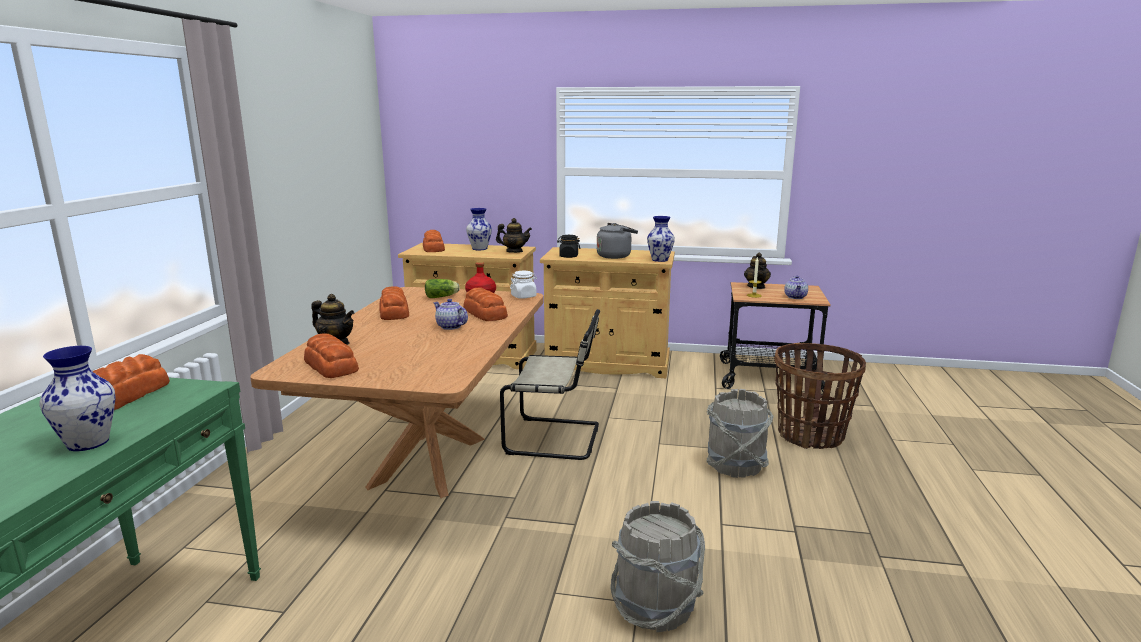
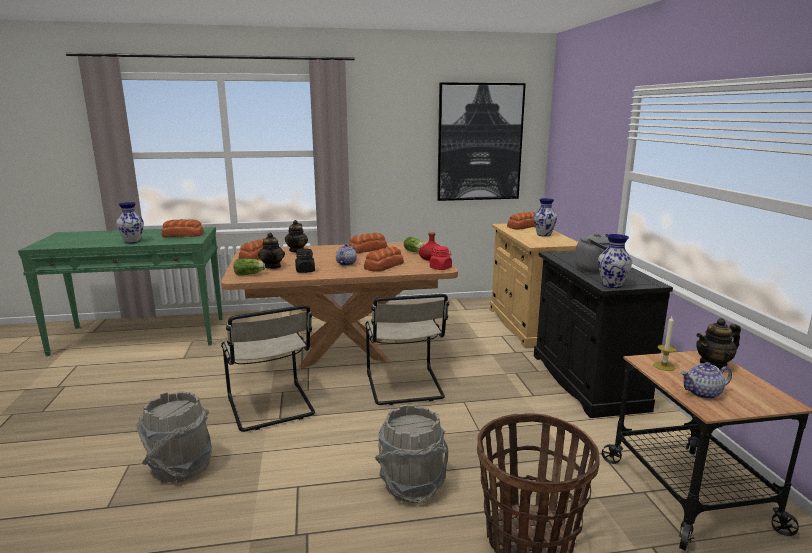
camera: 70 degrees right, 0 degrees up
(341, 153) = (479, 142): none -> picture
(432, 375) = (250, 274): none -> lettuce
(514, 251) = (551, 243): teapot -> teapot (272, 266)
(523, 296) = (440, 268): white jar -> red jar
(544, 528) = (271, 408): none -> beige chair
(568, 256) = (564, 257): black jar -> black jar (305, 271)
(607, 364) = (586, 381): beige cabinet -> black cabinet

